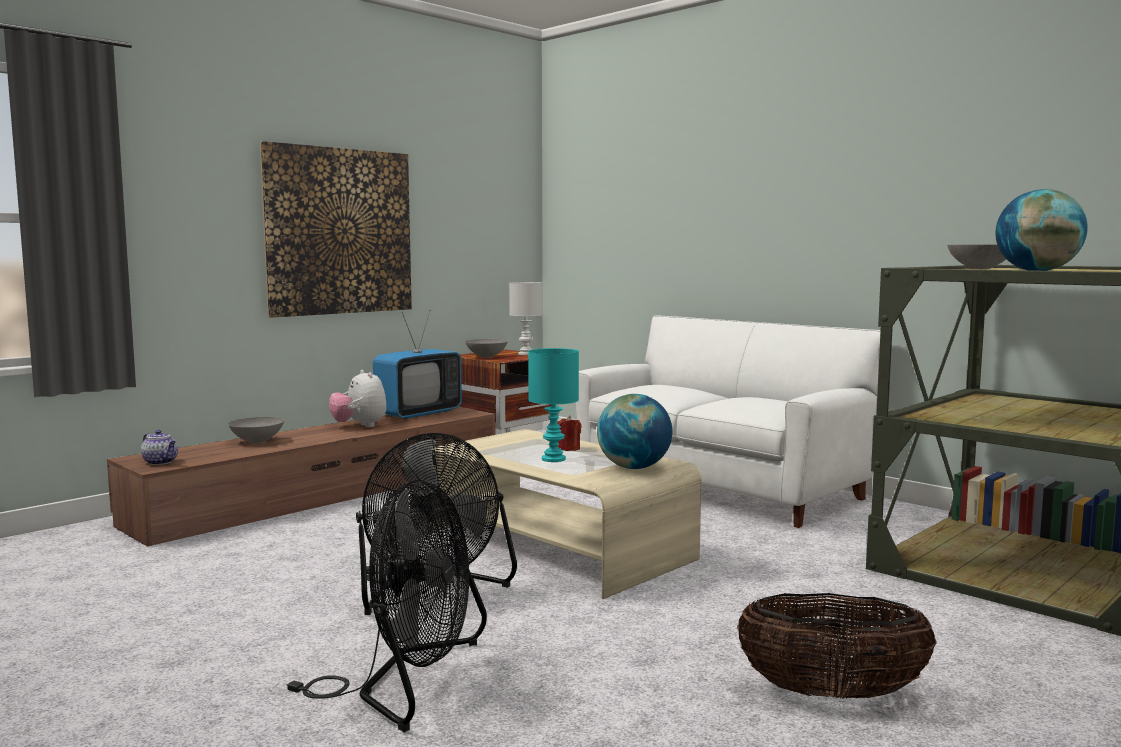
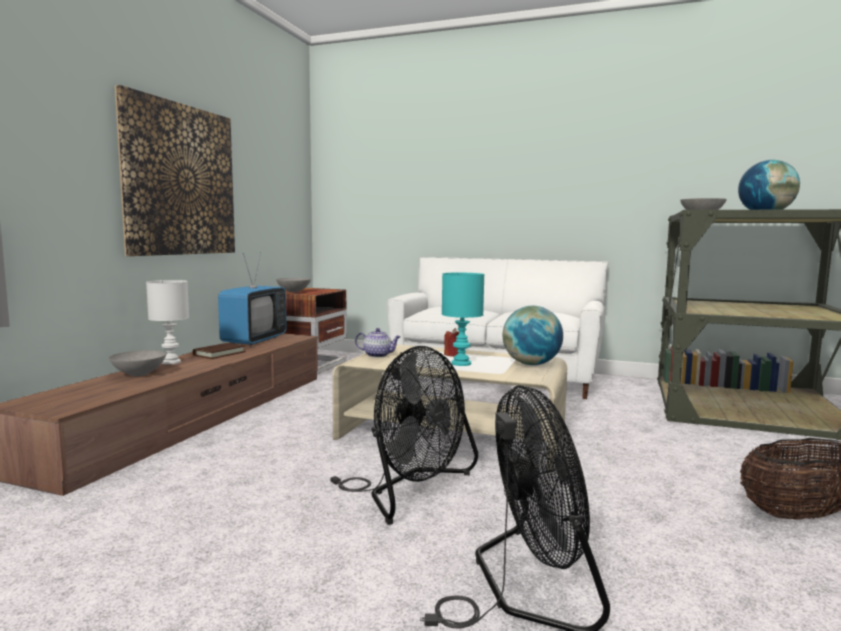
camera: 25 degrees left, 0 degrees up
(161, 462) = (61, 403): teapot -> teapot (378, 355)
(359, 426) = (219, 353): plush toy -> brown book
(525, 354) = (318, 289): white table lamp -> white table lamp (170, 362)

